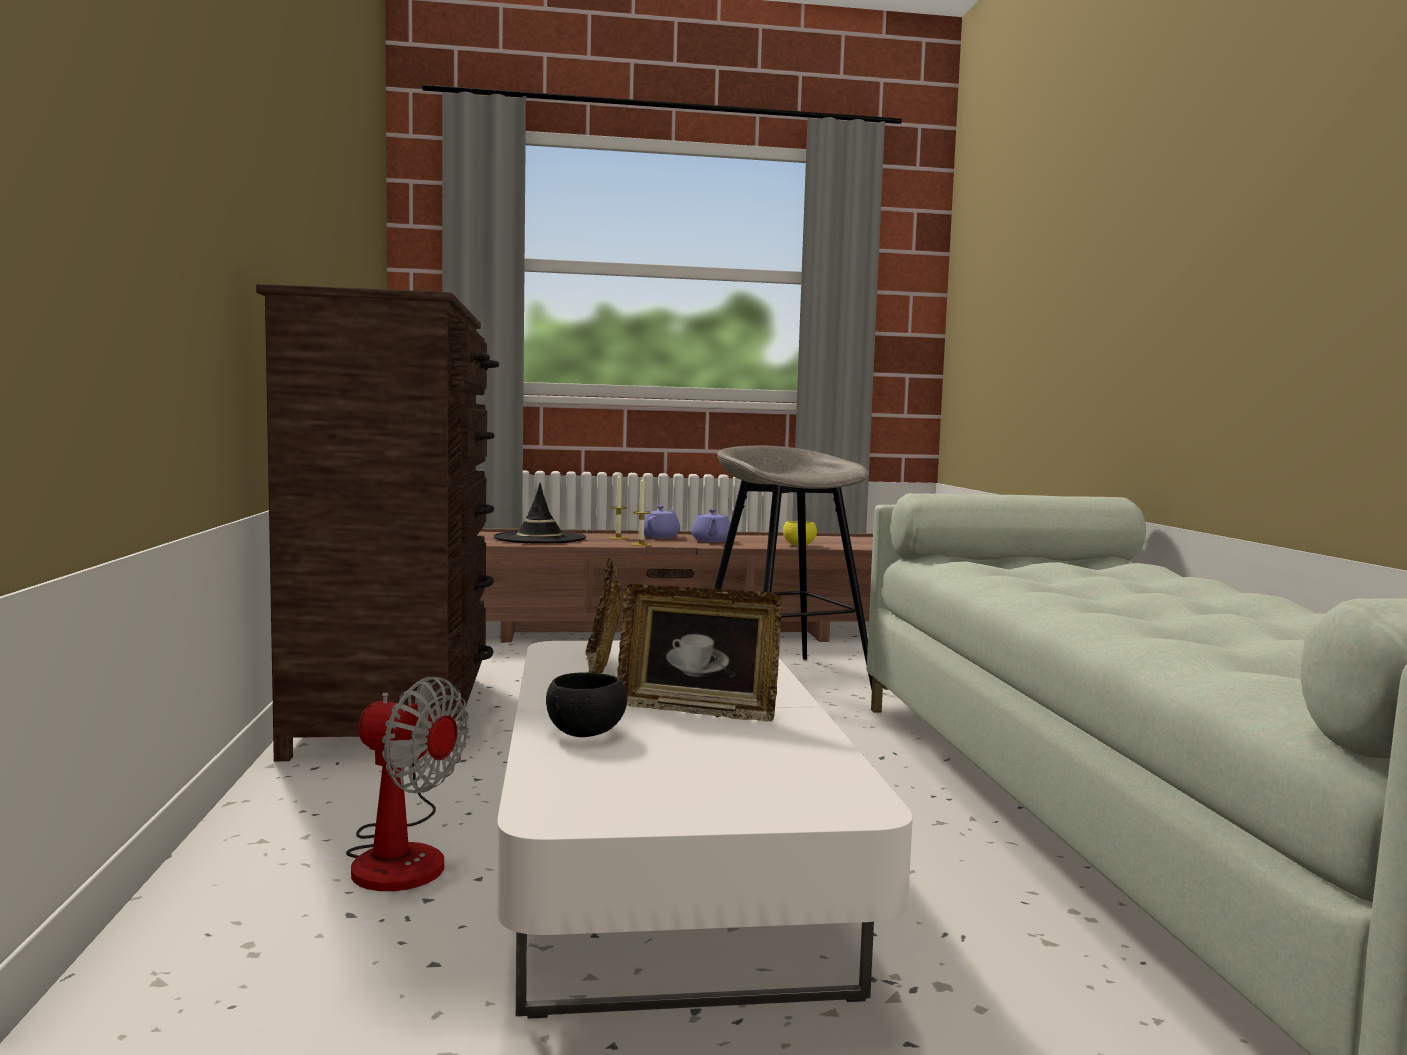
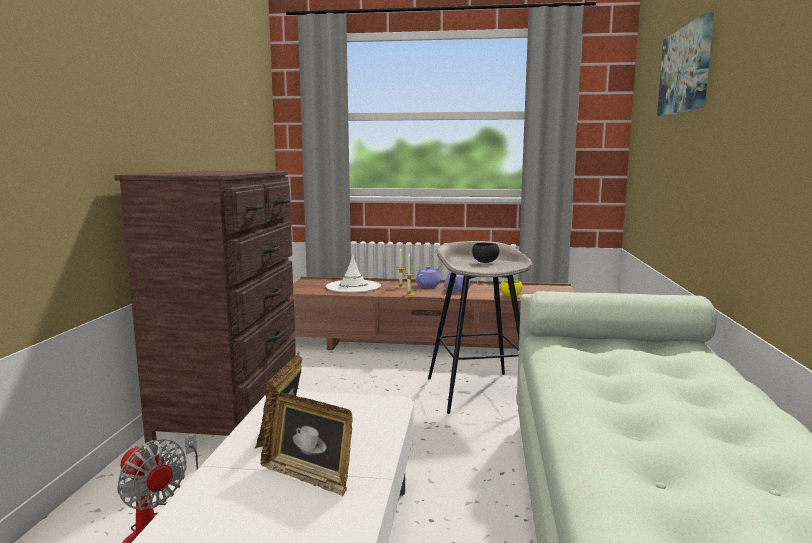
camera: 15 degrees right, 5 degrees up
(540, 538) = (353, 287): black hat -> white hat
(585, 733) = (218, 497): black bowl -> black bowl (485, 262)
(1057, 208) = (686, 70): none -> picture

